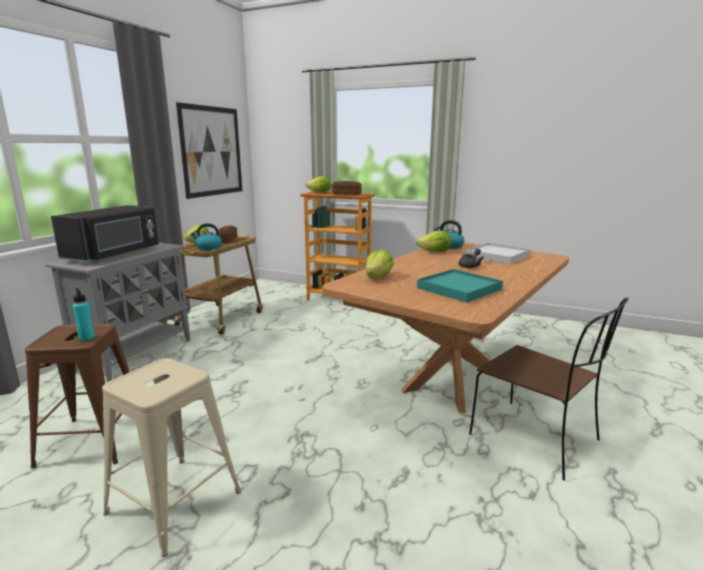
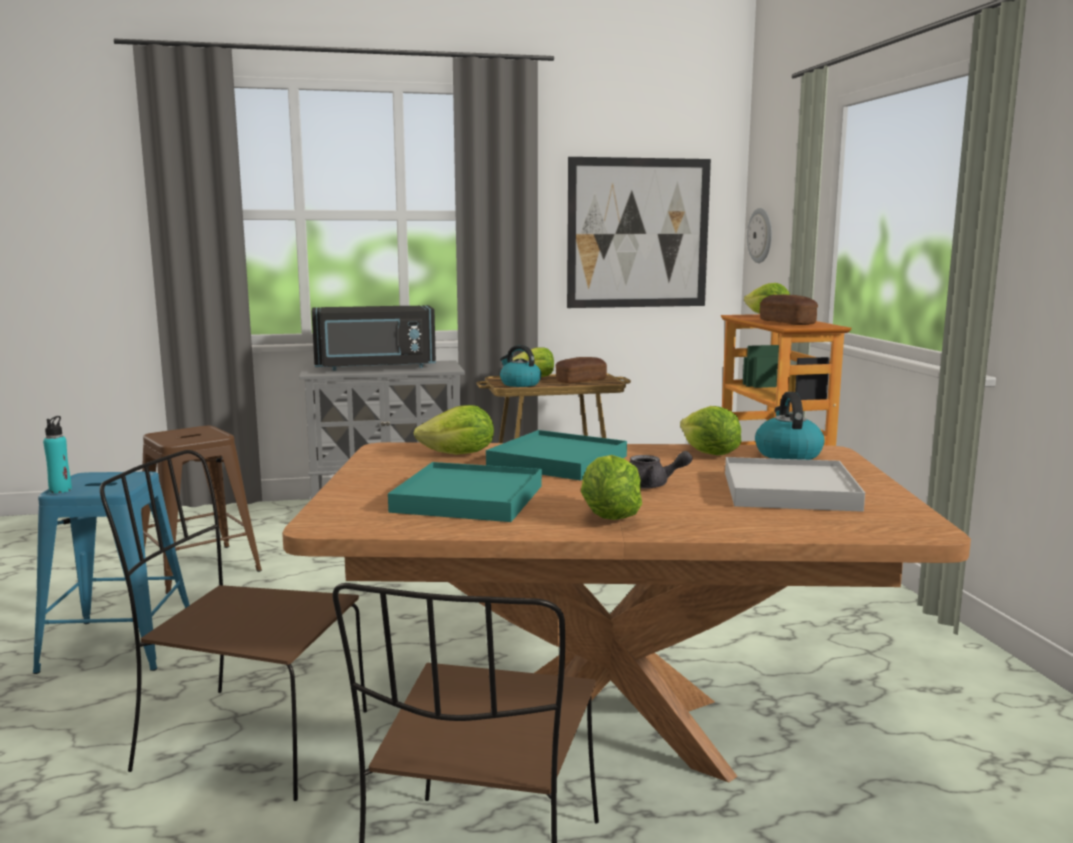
camera: 55 degrees right, 5 degrees down
(86, 338) = (184, 439): turquoise bottle -> turquoise bottle (60, 490)
(174, 502) = (119, 645): beige stool -> blue stool
(269, 152) = (761, 235): none -> wall clock
(372, 472) = (248, 740): none -> brown chair
(415, 268) = (558, 461): none -> turquoise tray
(507, 278) = (609, 516): none -> lettuce

